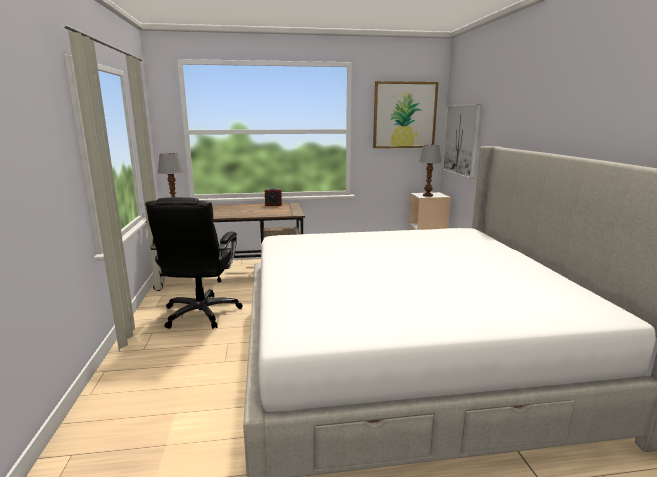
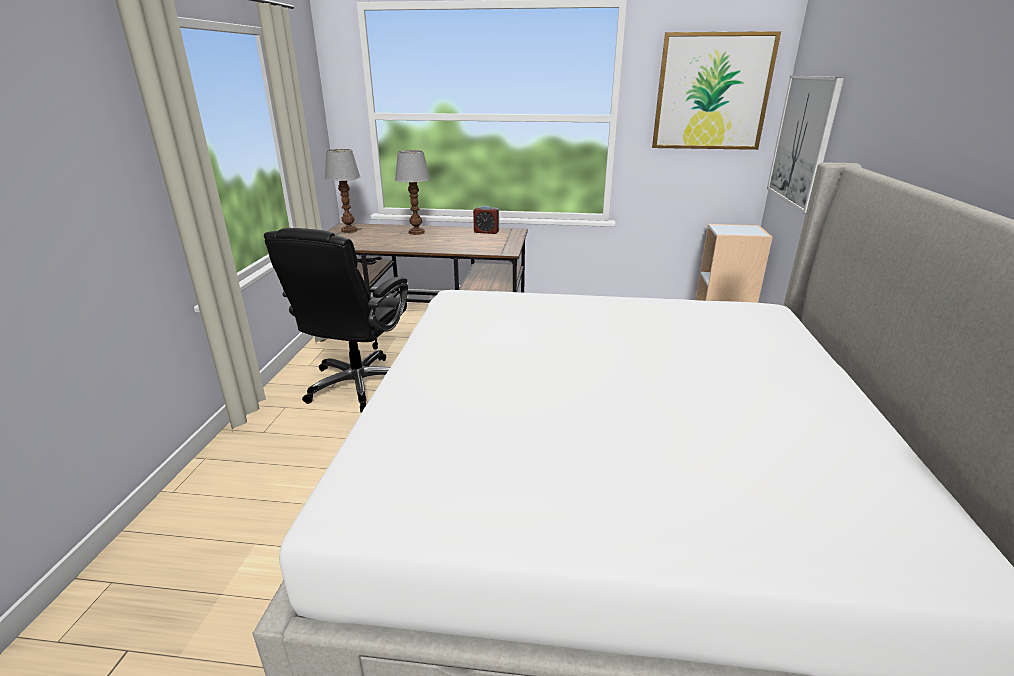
camera: 15 degrees right, 10 degrees up
(428, 195) = (734, 231): table lamp -> table lamp (416, 232)

